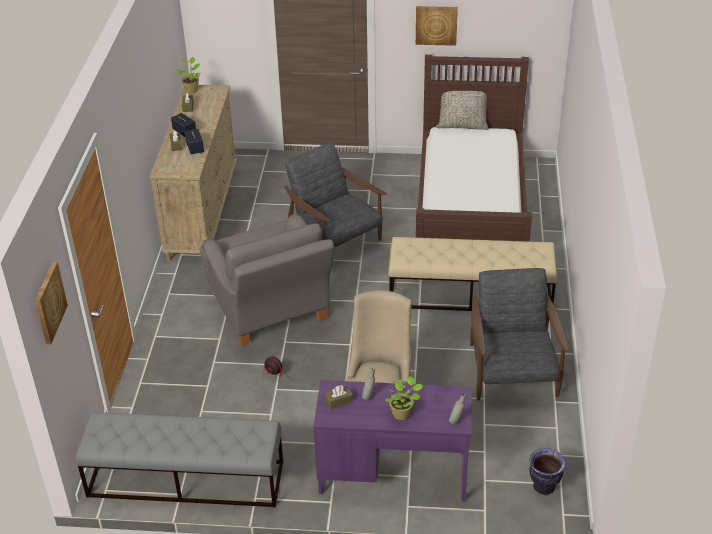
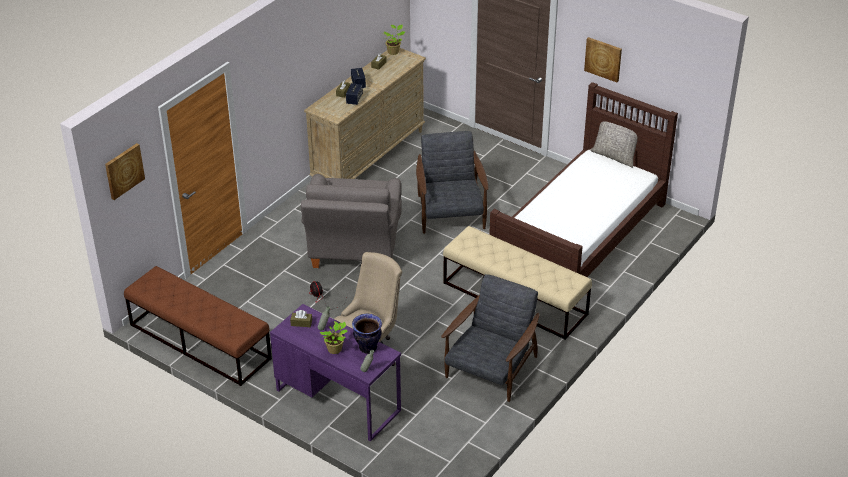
camera: 30 degrees right, 0 degrees up
(185, 479) = (199, 341): grey bench -> brown bench
(543, 487) = (435, 458): vase -> vase (367, 347)

